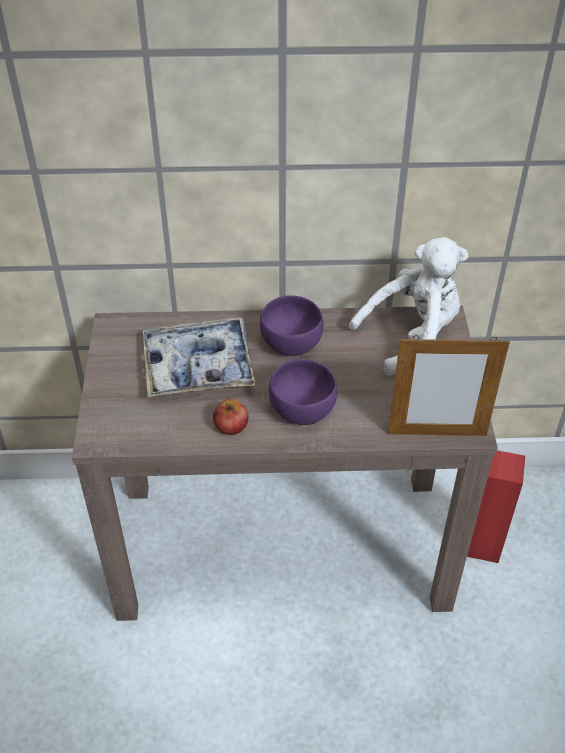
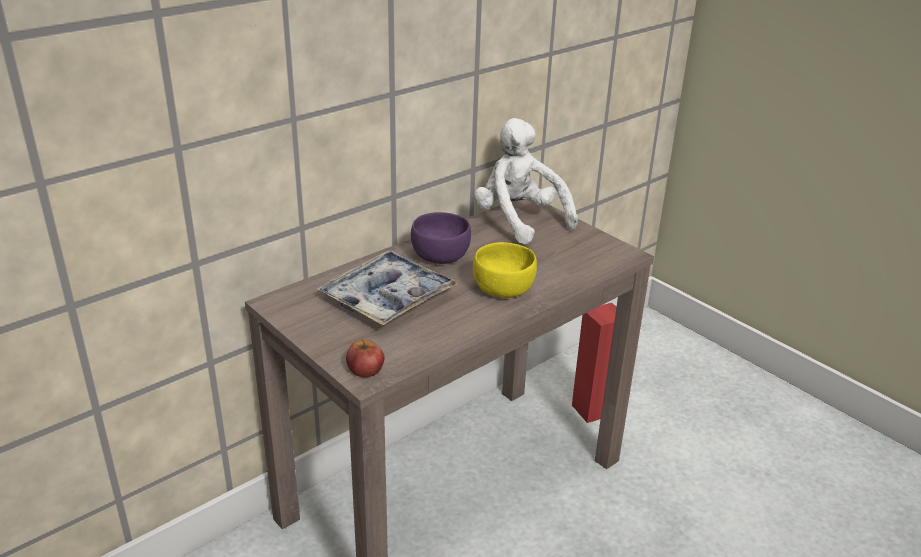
camera: 40 degrees left, 15 degrees down
(231, 425) = (464, 321): apple -> apple (365, 369)
(303, 410) = (504, 289): purple bowl -> yellow bowl
(411, 335) = (518, 221): white plush toy -> white plush toy turned 60 degrees counterclockwise
(437, 434) = (609, 264): picture frame -> none

